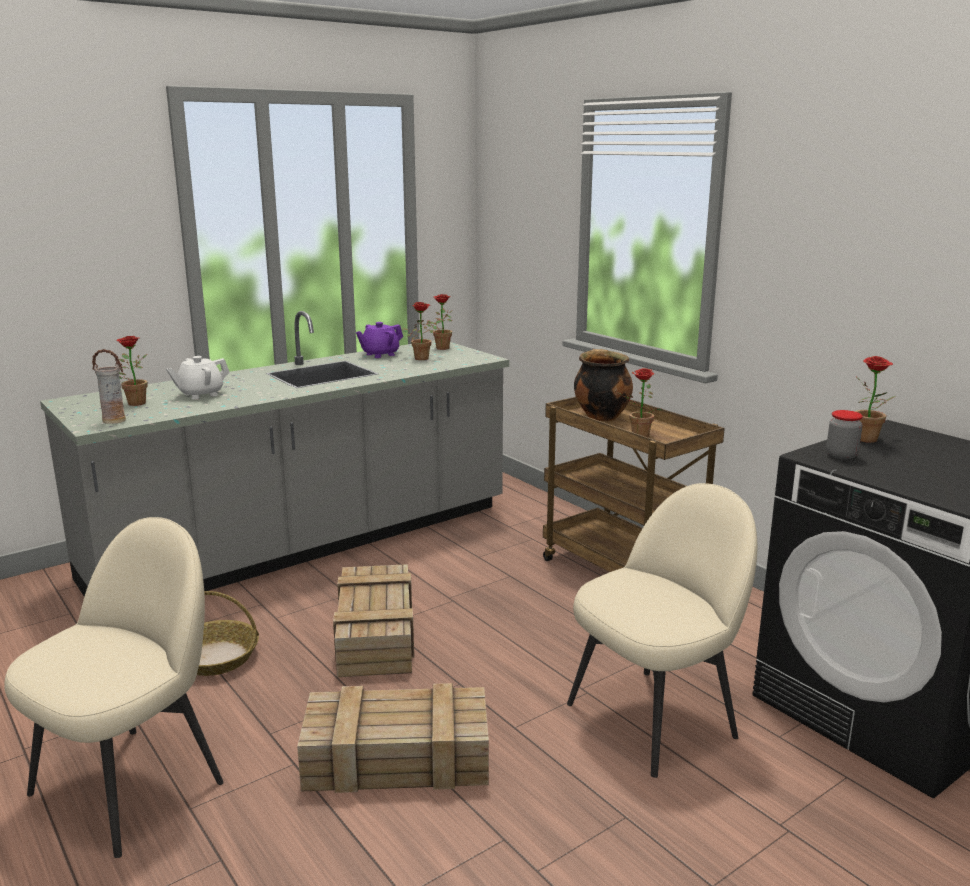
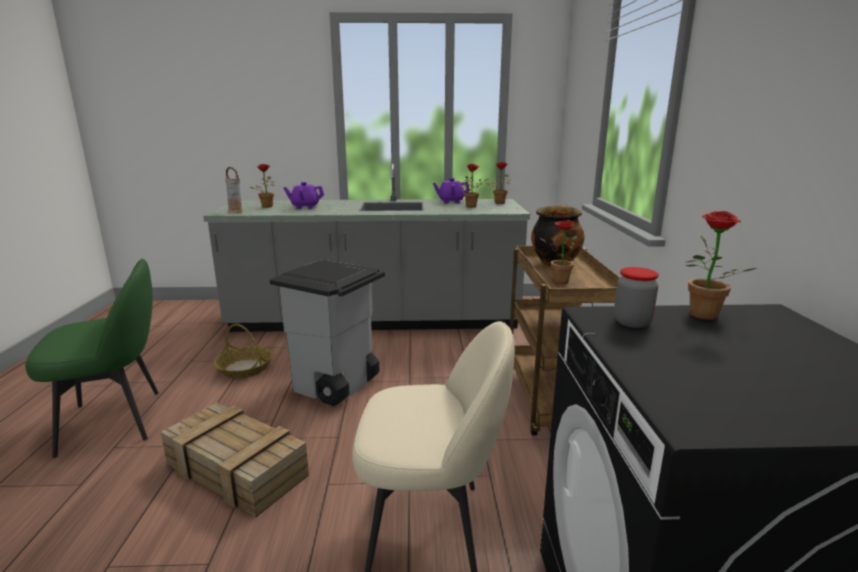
camera: 35 degrees right, 0 degrees up
(132, 784) = (115, 421): beige chair -> green chair
(200, 394) = (305, 207): white teapot -> purple teapot
(376, 636) = (336, 386): crate -> grey trash can

